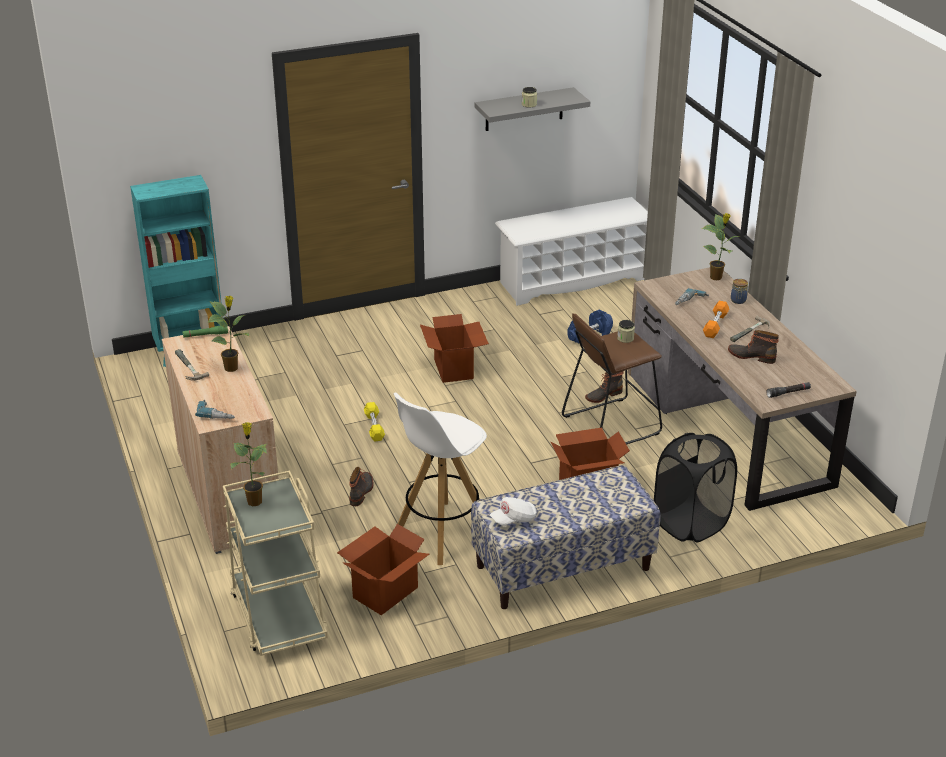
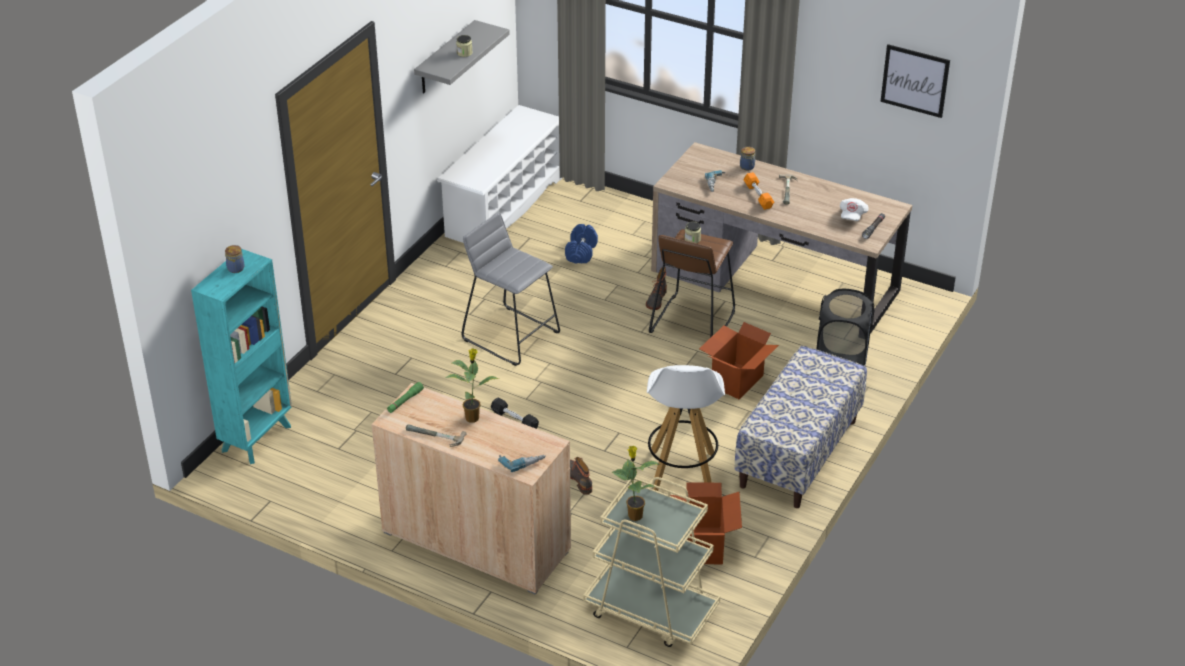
camera: 40 degrees left, 5 degrees up
(178, 184) = (236, 268): none -> jar
(374, 427) = (515, 420): yellow dumbbell -> black dumbbell
(454, 369) = (511, 335): cardboard box -> grey stool
(513, 519) = (784, 429): white cap -> white cap (852, 215)
(716, 277) = (707, 153): potted plant -> none
(752, 356) = (814, 210): boot -> none
(888, 249) = (915, 80): none -> picture

